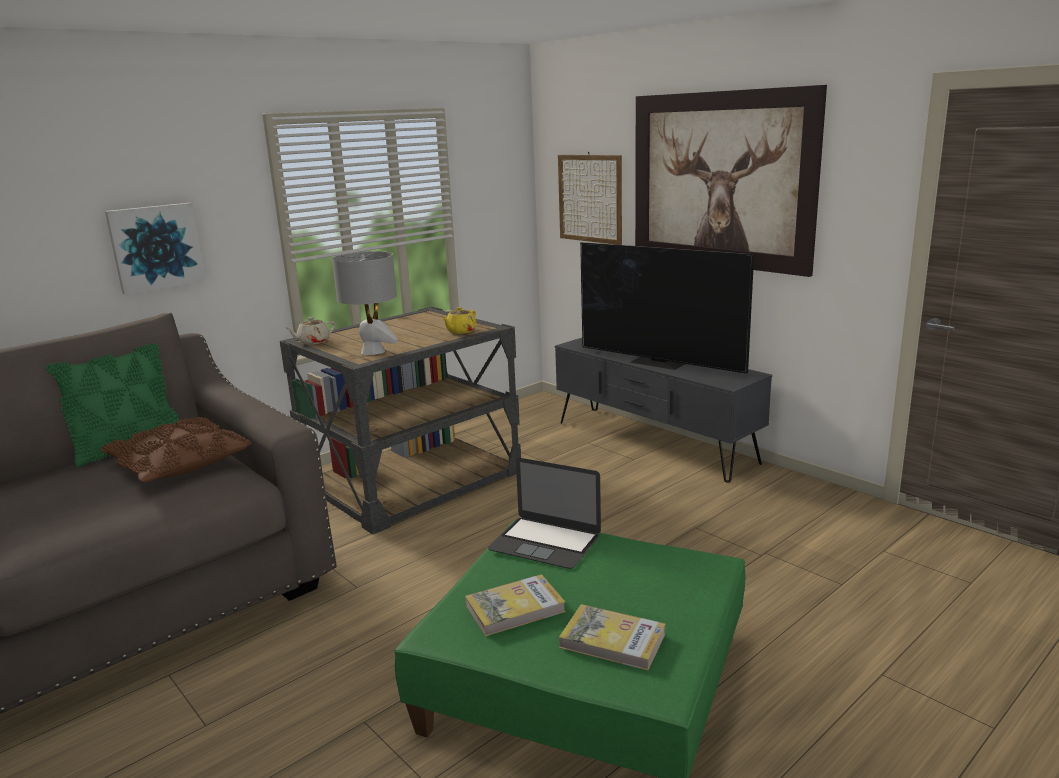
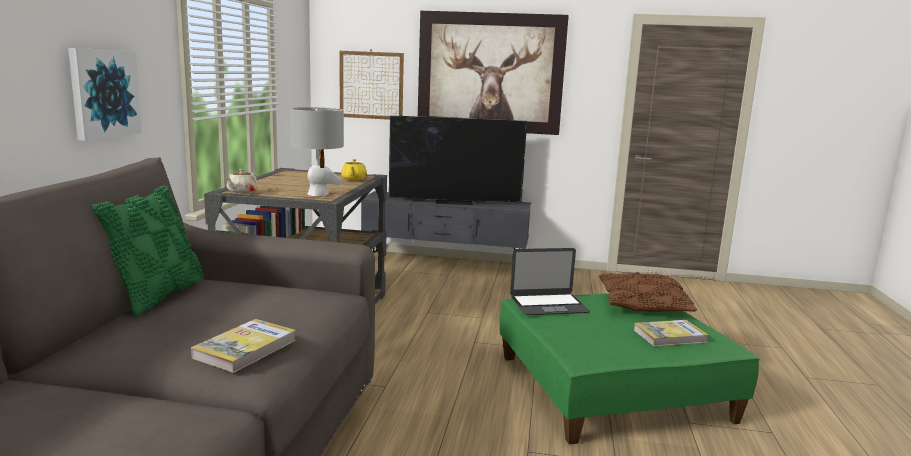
camera: 40 degrees left, 5 degrees down
(179, 464) = (254, 294): brown pillow -> brown pillow (643, 304)
(515, 608) = (598, 337): book -> book (245, 349)

